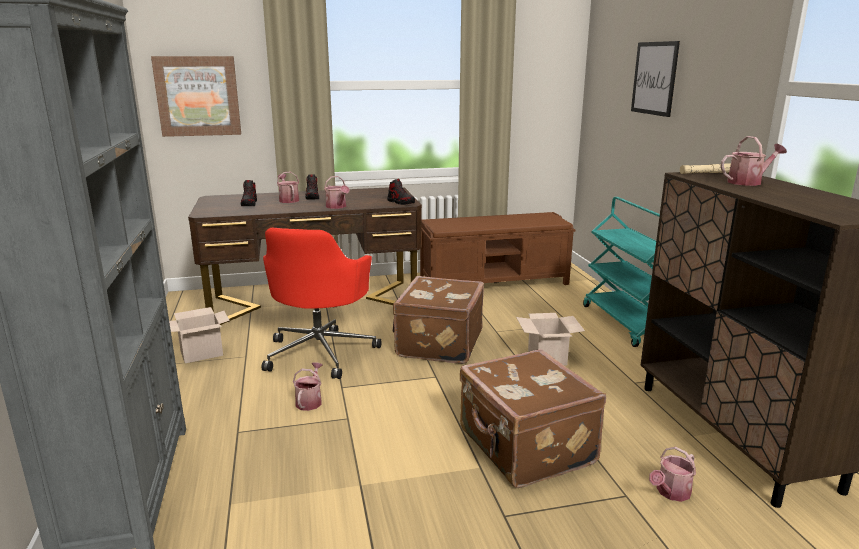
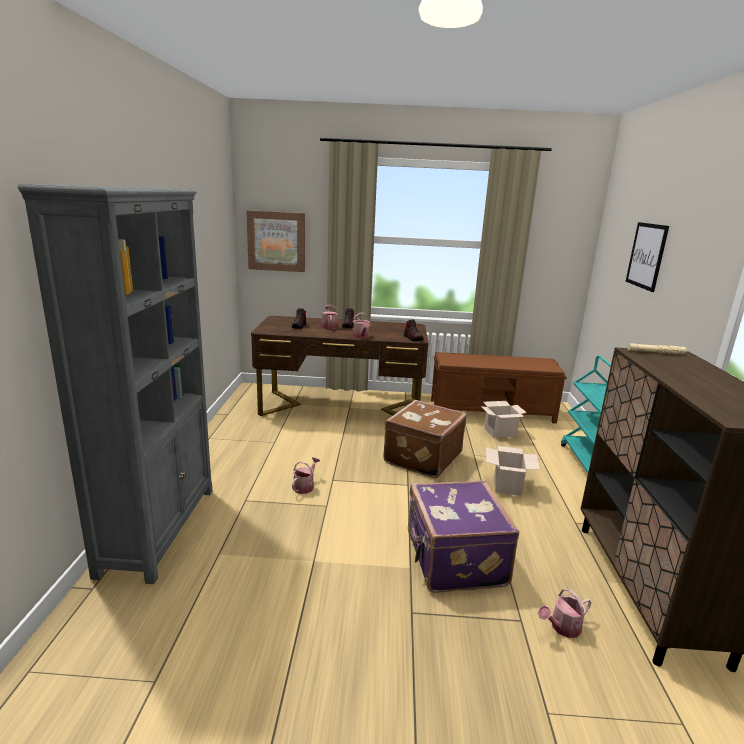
camera: 15 degrees right, 0 degrees up
(202, 352) = (246, 434): cardboard box -> cardboard box (500, 432)
(321, 352) = (329, 448): red office chair -> none
(524, 448) = (453, 560): brown suitcase -> purple suitcase
(748, 182) = (684, 367): watering can -> none

